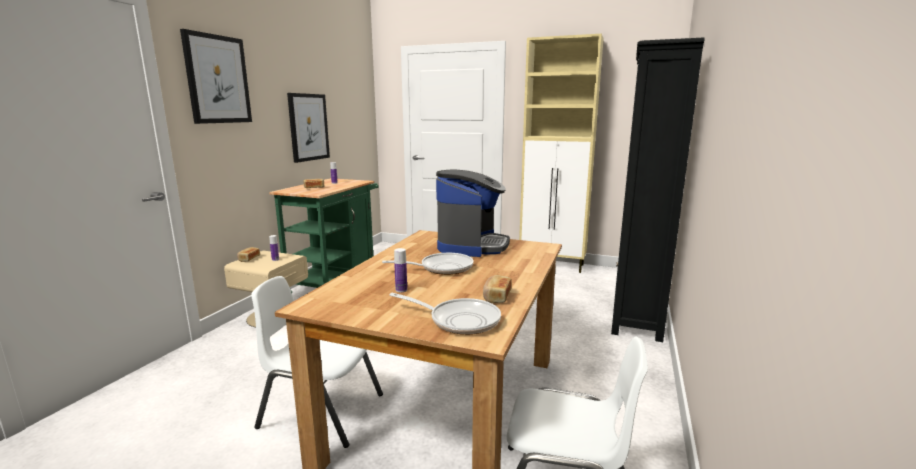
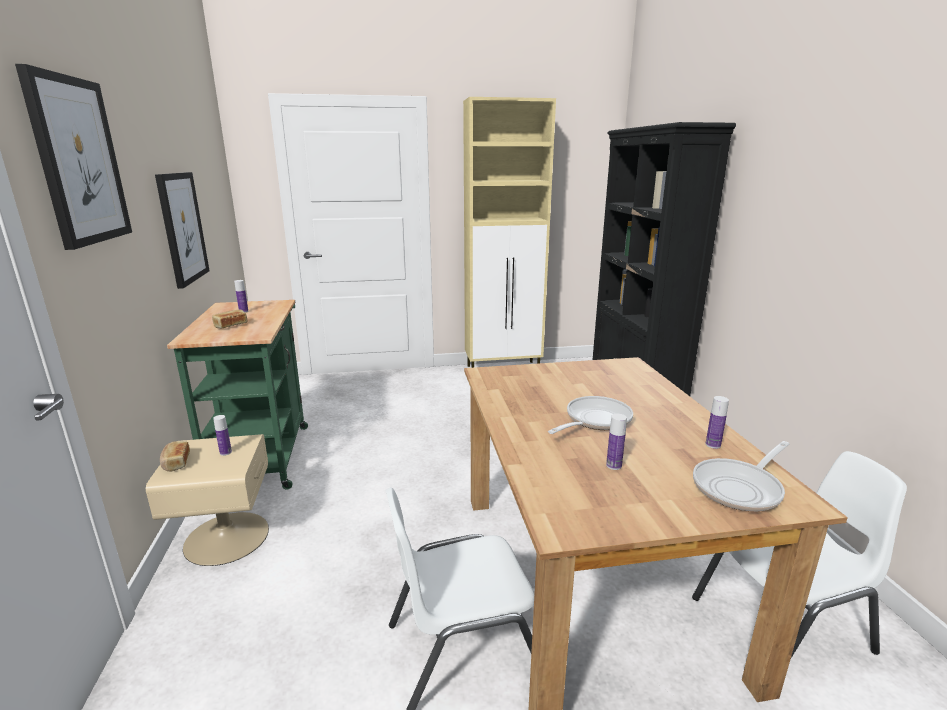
camera: 30 degrees left, 5 degrees up
(459, 320) = (740, 488): frying pan -> frying pan turned 150 degrees clockwise
(472, 245) = (564, 379): coffee machine -> none
(496, 297) = (713, 445): bread -> bottle

